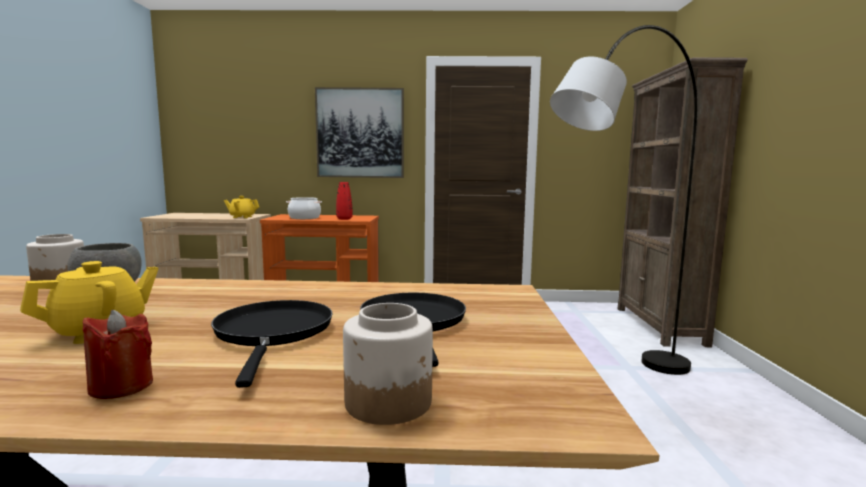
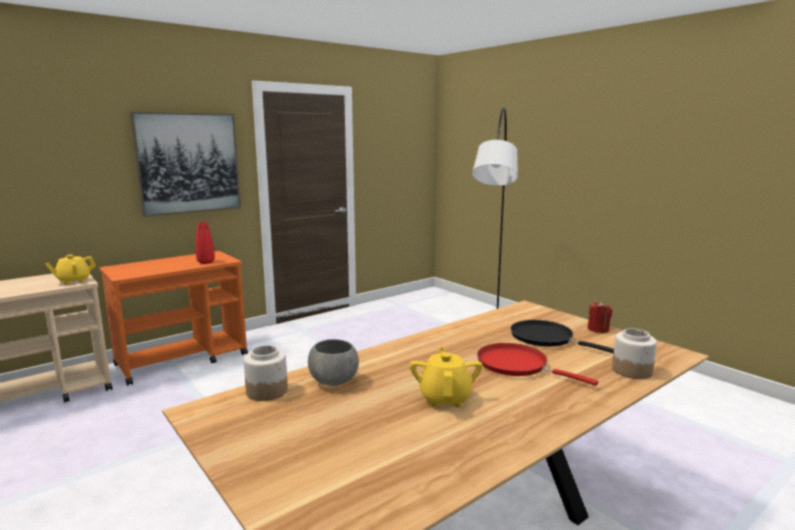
camera: 40 degrees left, 5 degrees up
(121, 386) = (550, 406): red candle -> red candle (598, 329)
(273, 333) = (517, 365): black frying pan -> red frying pan
(304, 218) = (156, 268): cooking pot -> none
(659, 326) = (461, 303): brown bookcase -> none

